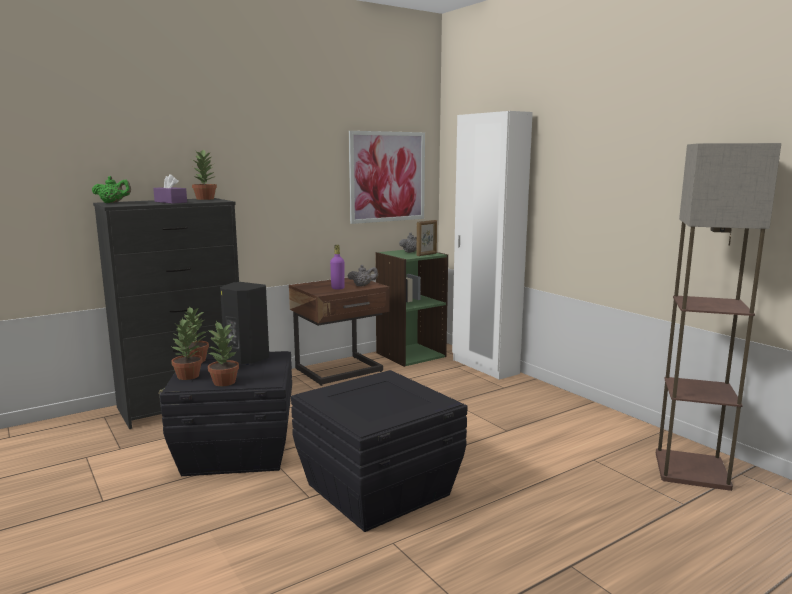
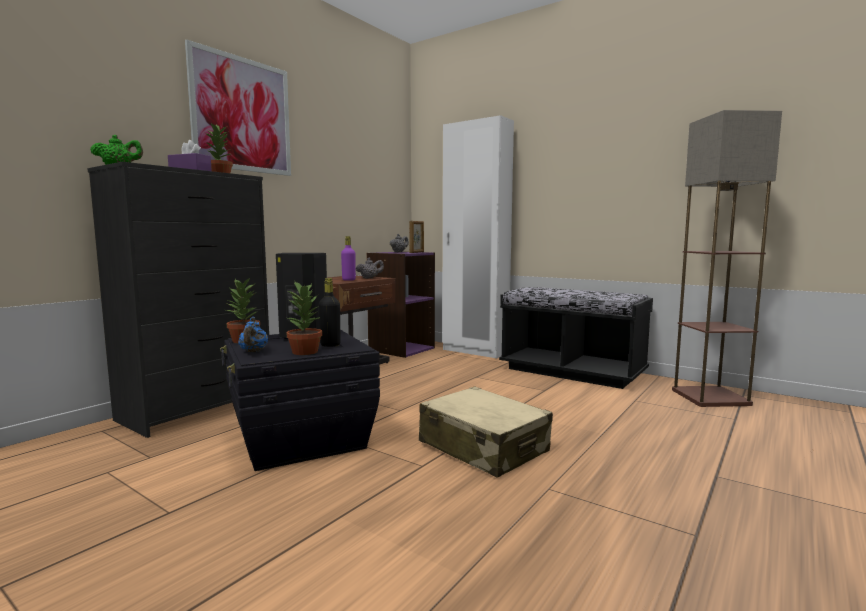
camera: 20 degrees left, 5 degrees down
(188, 376) = (253, 351): potted plant -> blue teapot
(254, 375) = (330, 345): none -> black bottle
(378, 488) = (483, 447): black storage box -> beige suitcase
(387, 177) = (373, 182): picture -> picture (242, 115)
(410, 354) = (401, 349): green bookcase -> purple bookcase
(564, 410) = (571, 372): none -> black bench

